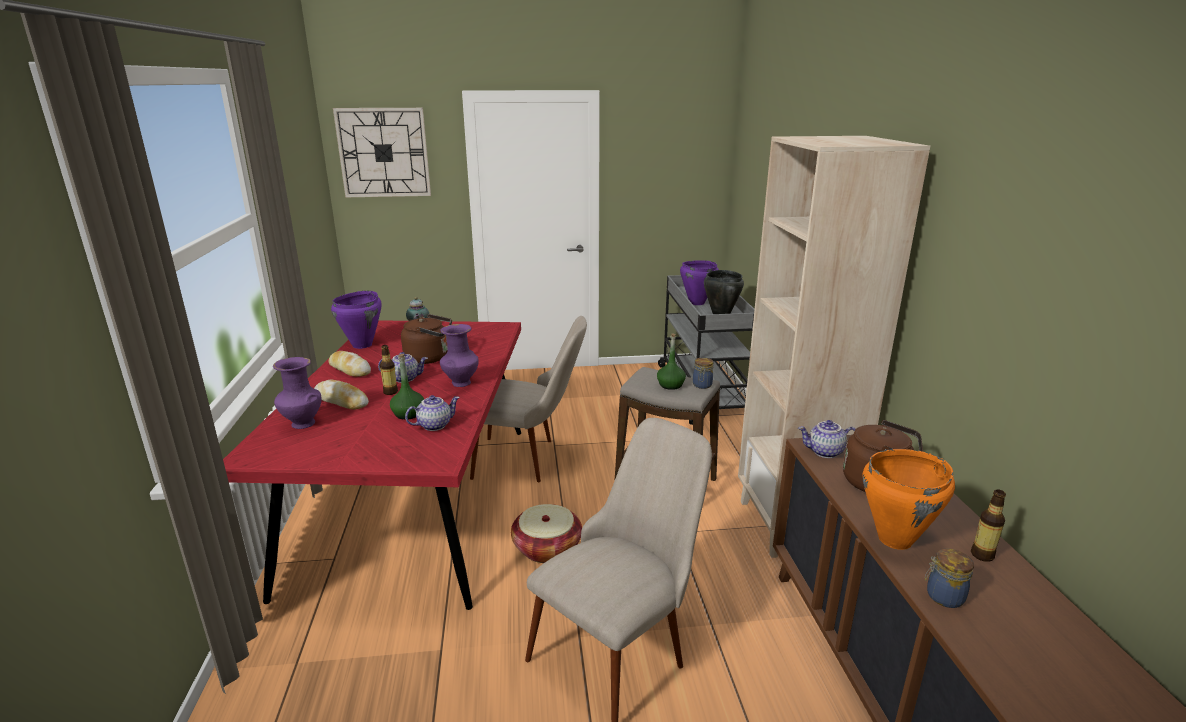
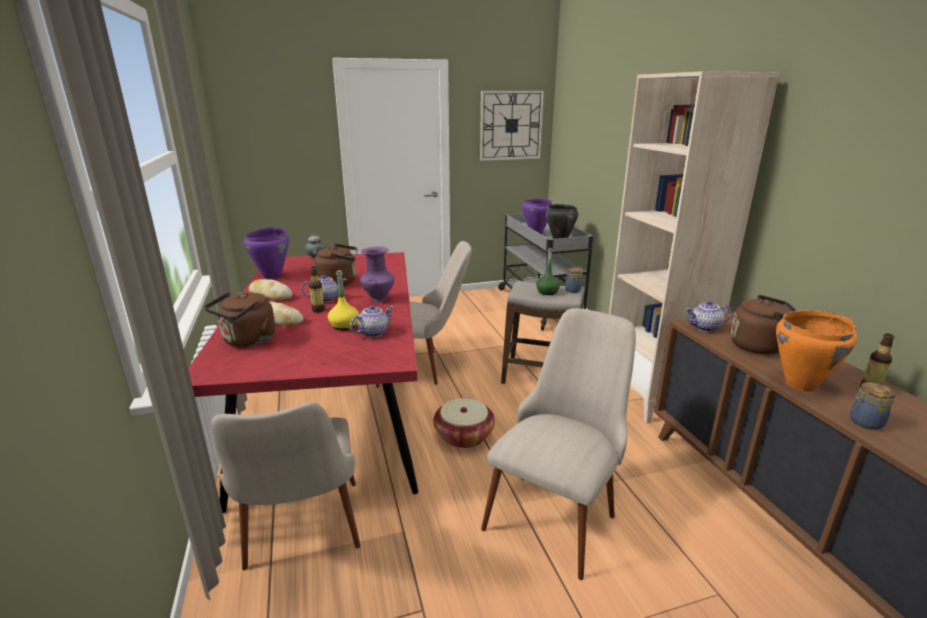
camera: 10 degrees left, 0 degrees up
(302, 424) = (247, 341): purple vase -> brown kettle
(335, 645) = (303, 540): none -> beige chair
(383, 153) = (264, 113): wall clock -> wall clock (511, 125)
(408, 414) = (344, 325): green bottle -> yellow bottle

